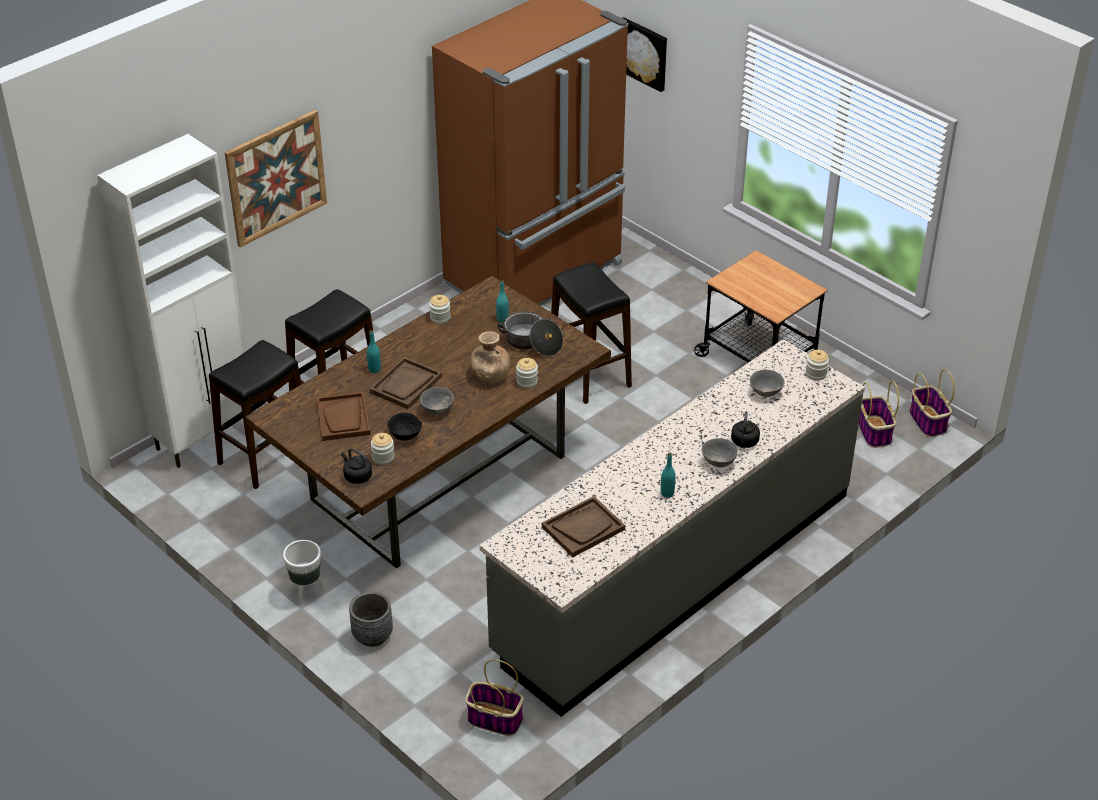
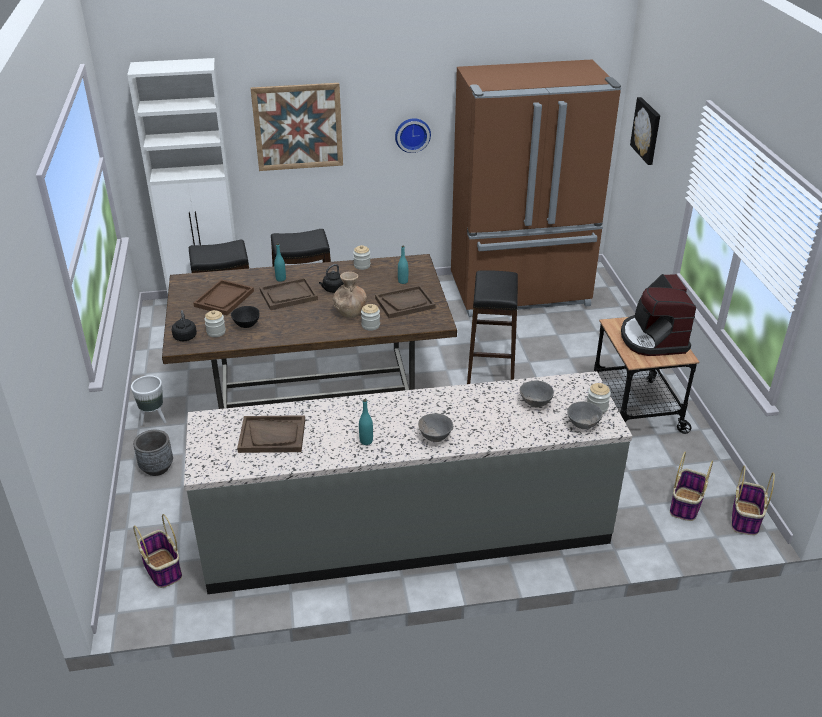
camera: 35 degrees right, 5 degrees down
(392, 138) = (412, 134): none -> wall clock
(437, 411) = (287, 319): grey bowl -> grey bowl (583, 425)
(532, 343) = (405, 303): cooking pot -> brown tray
(744, 442) = (474, 432): black kettle -> black kettle (333, 289)
(770, 282) = (653, 338): none -> coffee machine

